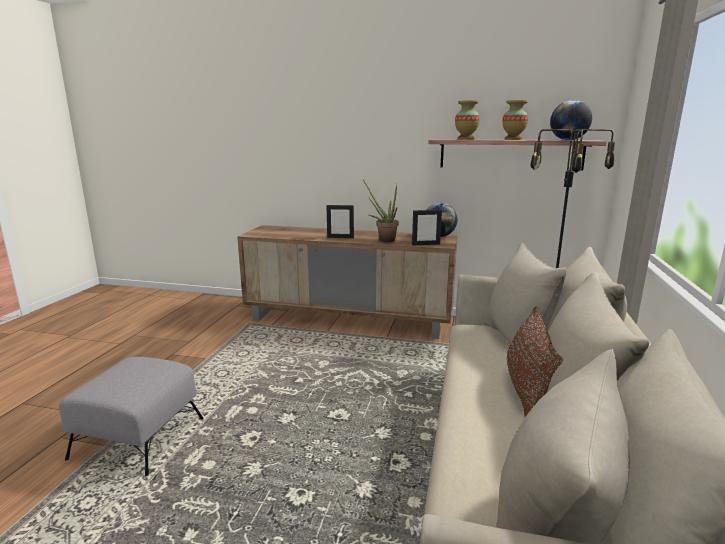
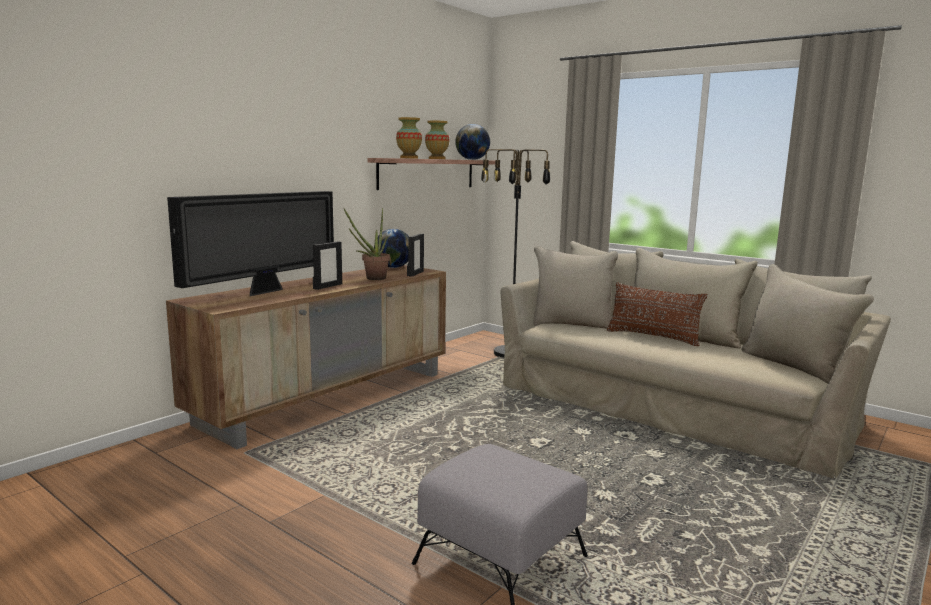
camera: 65 degrees left, 5 degrees down
(305, 231) = (265, 291): none -> television

